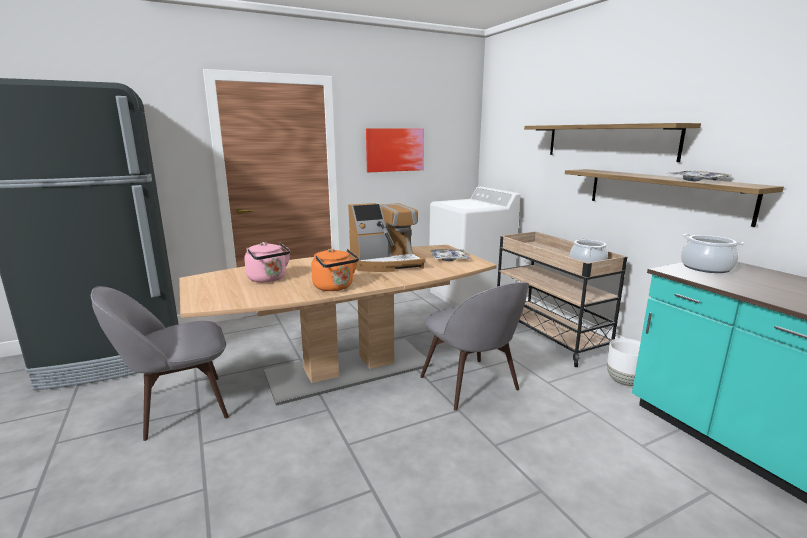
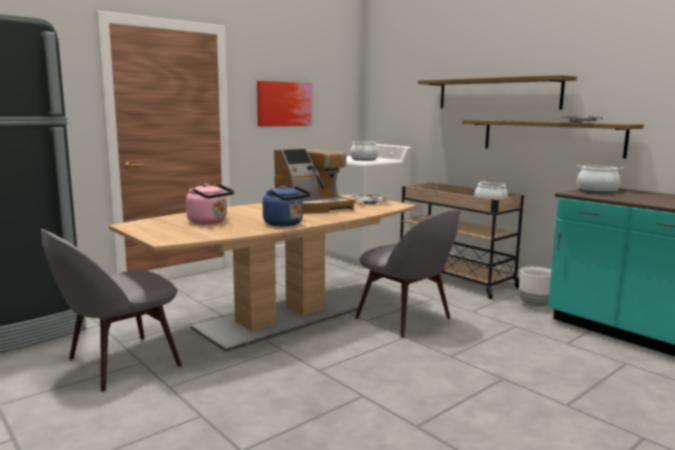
camera: 15 degrees left, 5 degrees down
(335, 287) = (285, 224): orange kettle -> blue kettle
(468, 205) = (364, 159): none -> cooking pot

